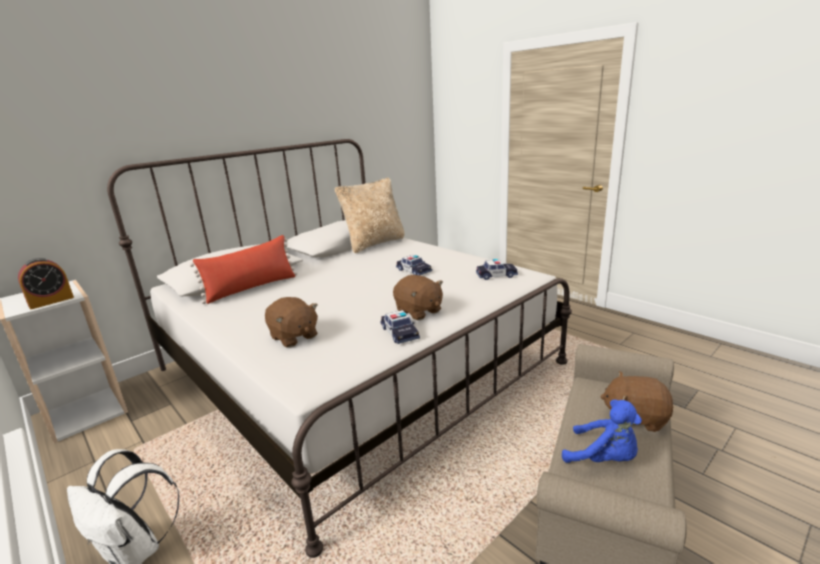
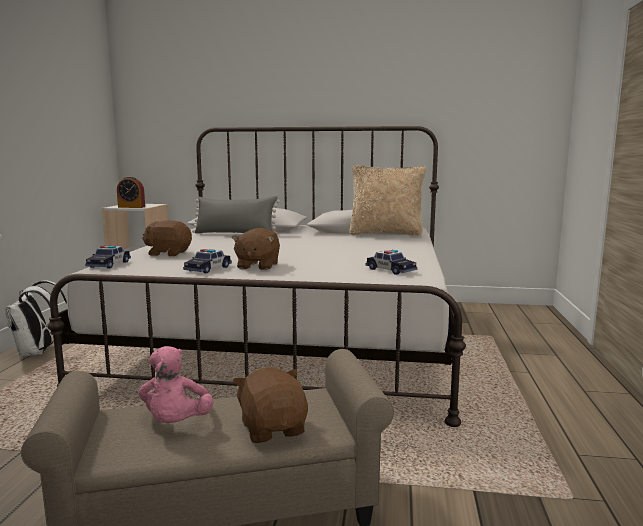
camera: 50 degrees right, 10 degrees down
(251, 288) = (235, 233): red pillow -> grey pillow
(293, 337) = (168, 253): brown plush toy -> brown plush toy turned 90 degrees clockwise
(413, 271) = (346, 251): toy car -> toy car (109, 264)
(603, 458) = (176, 423): blue plush toy -> pink plush toy

